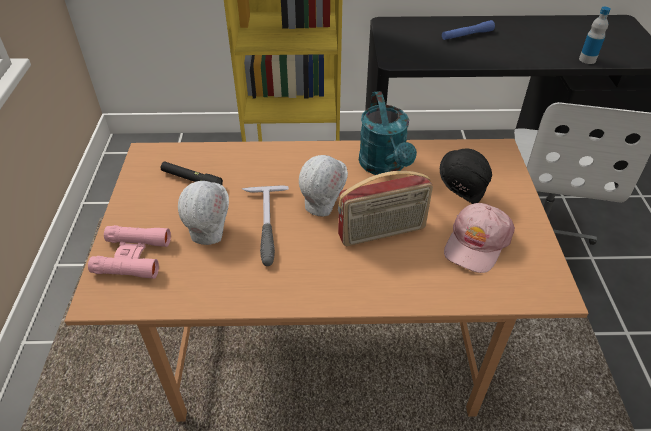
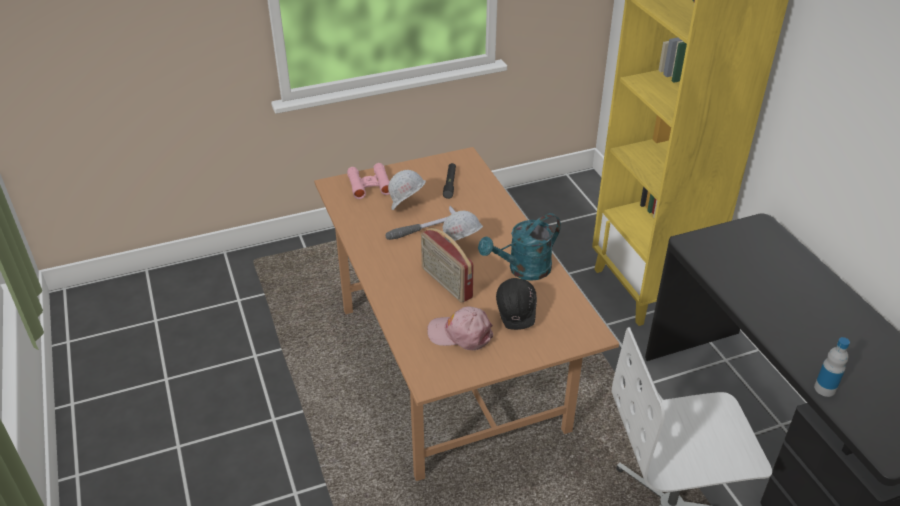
camera: 70 degrees right, 5 degrees down
(467, 35) = (791, 285): blue flashlight -> none

